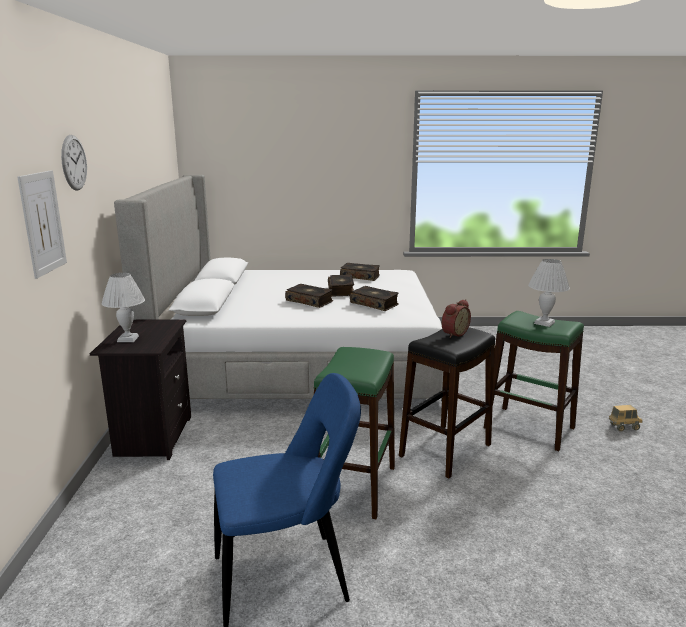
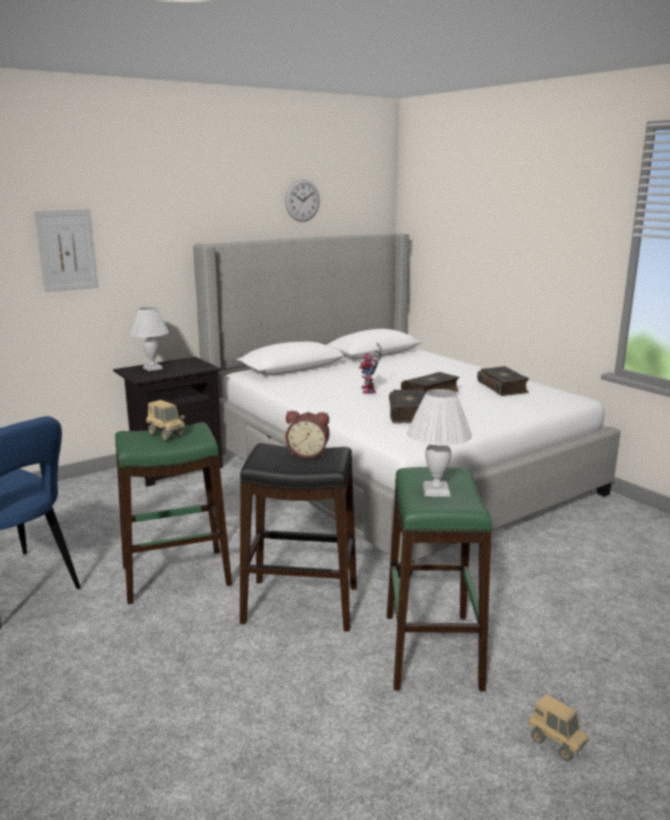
camera: 55 degrees right, 0 degrees up
(74, 162) = (134, 205): wall clock -> wall clock (302, 200)
(309, 301) = (370, 391): book -> toy robot
(354, 362) = (166, 434): none -> toy truck

